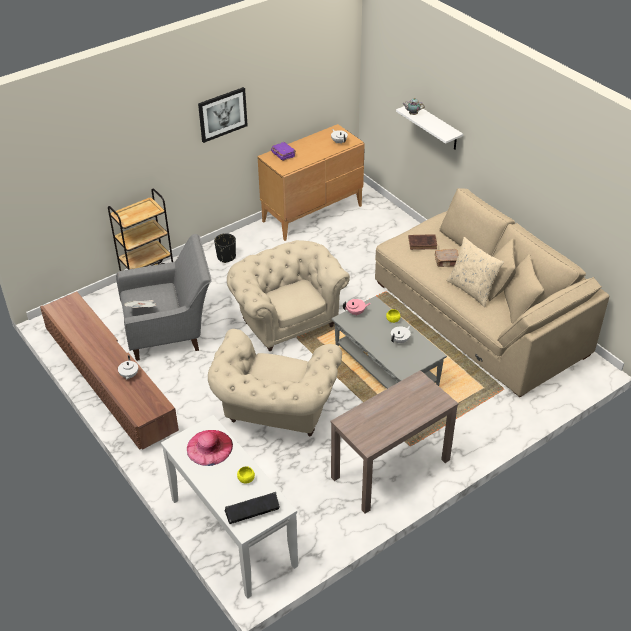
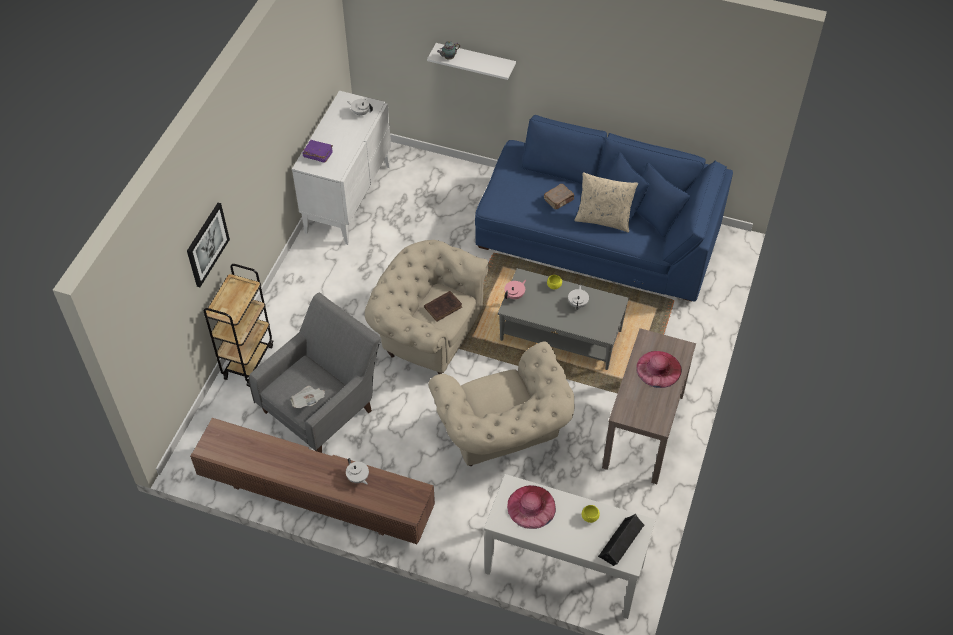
camera: 35 degrees left, 10 degrees up
(222, 114) = (262, 145): picture -> picture (207, 244)
(226, 257) = (304, 293): black planter -> none
(312, 213) = (348, 199): brown cabinet -> white cabinet
(407, 406) = (658, 369): none -> pink hat
(423, 243) = (521, 190): brown book -> brown book (444, 307)
(478, 317) = (596, 238): beige sofa -> blue sofa

